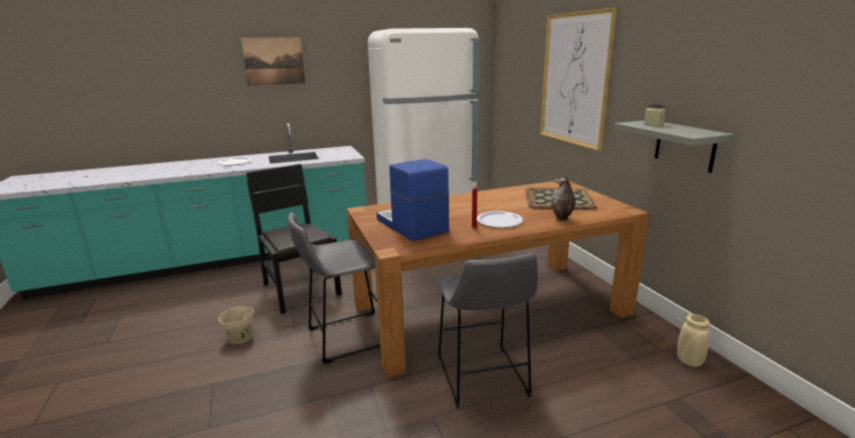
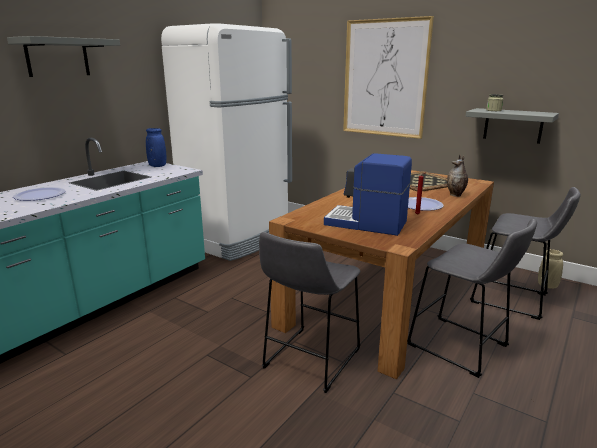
camera: 35 degrees left, 0 degrees up
(240, 337) = (195, 408): beige bucket -> none
(274, 61) = (57, 57): picture -> grey shelf
(300, 290) = (192, 334): black chair -> none
(343, 150) = (157, 166): none -> blue vase
(616, 360) = (513, 300): none -> grey stool

